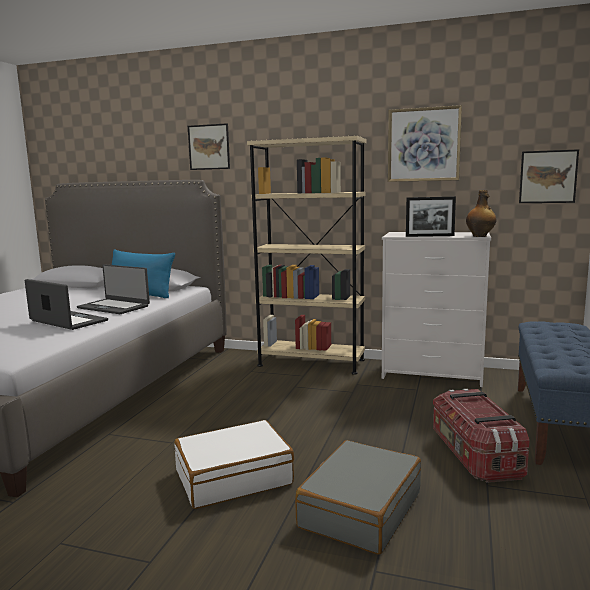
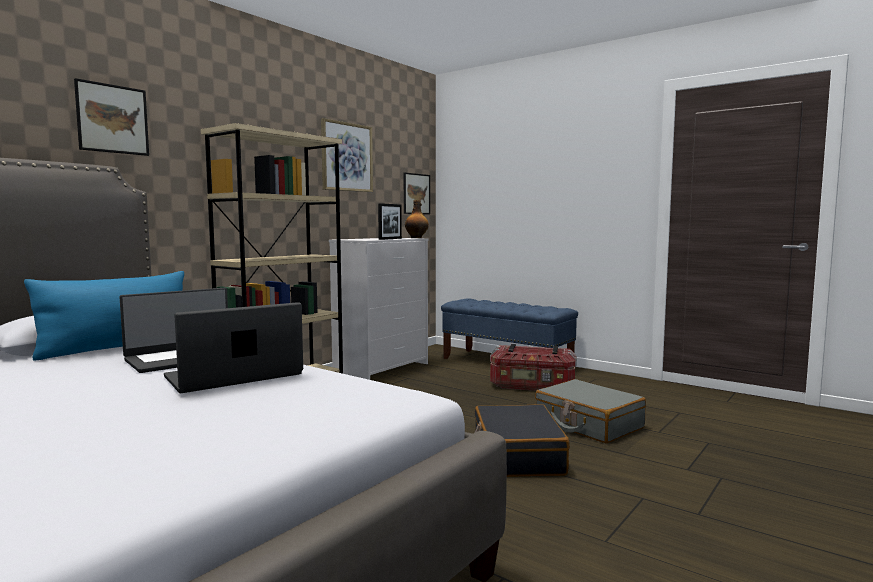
camera: 70 degrees left, 5 degrees down
(233, 477) = (517, 455): white suitcase -> black suitcase

